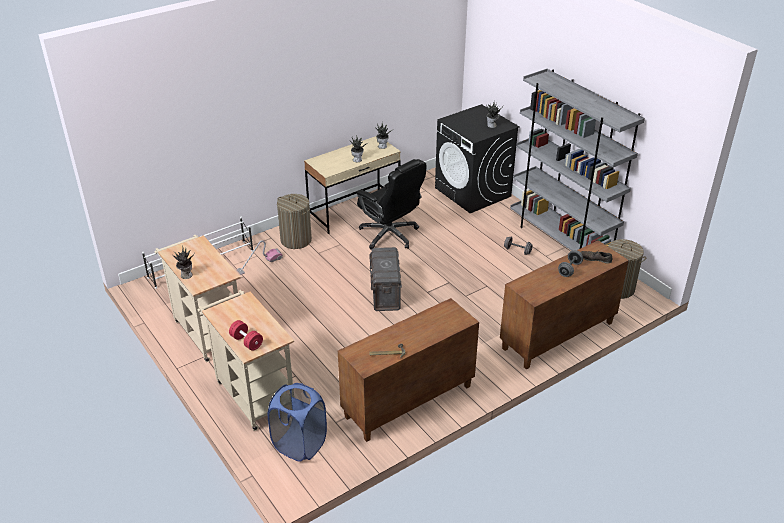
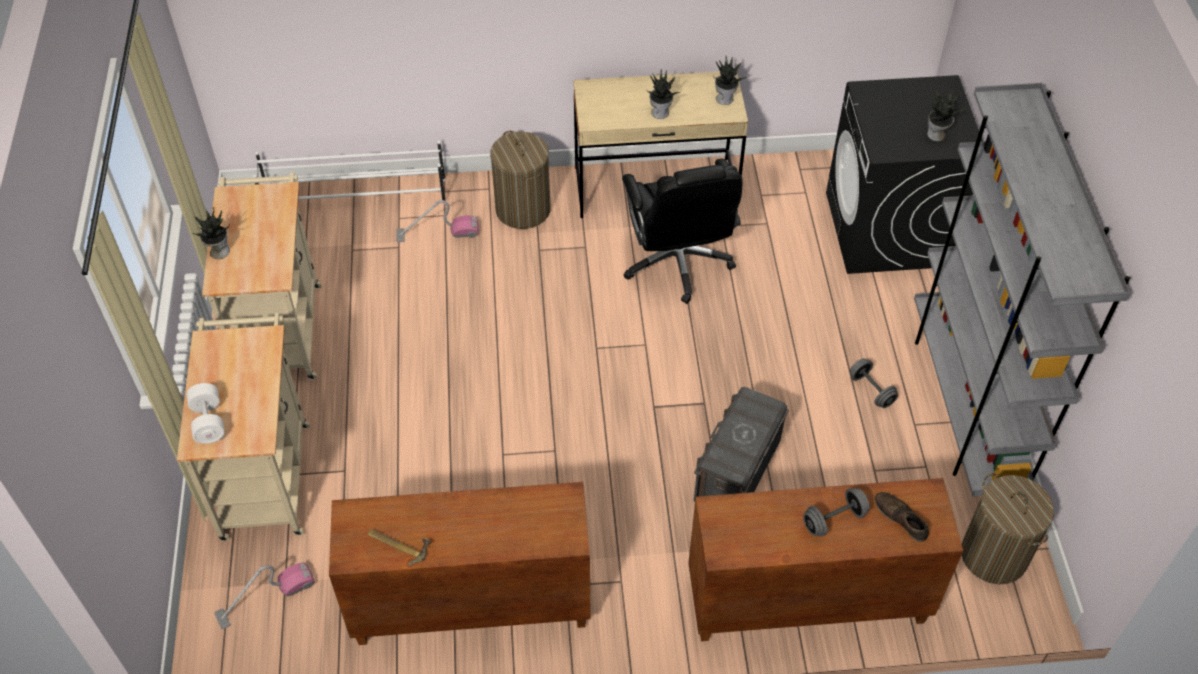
camera: 30 degrees right, 15 degrees up
(246, 341) = (208, 422): red dumbbell -> white dumbbell
(299, 444) = (265, 598): blue laundry basket -> vacuum cleaner
(385, 293) = (586, 377): grey storage box -> grey storage box (736, 472)

